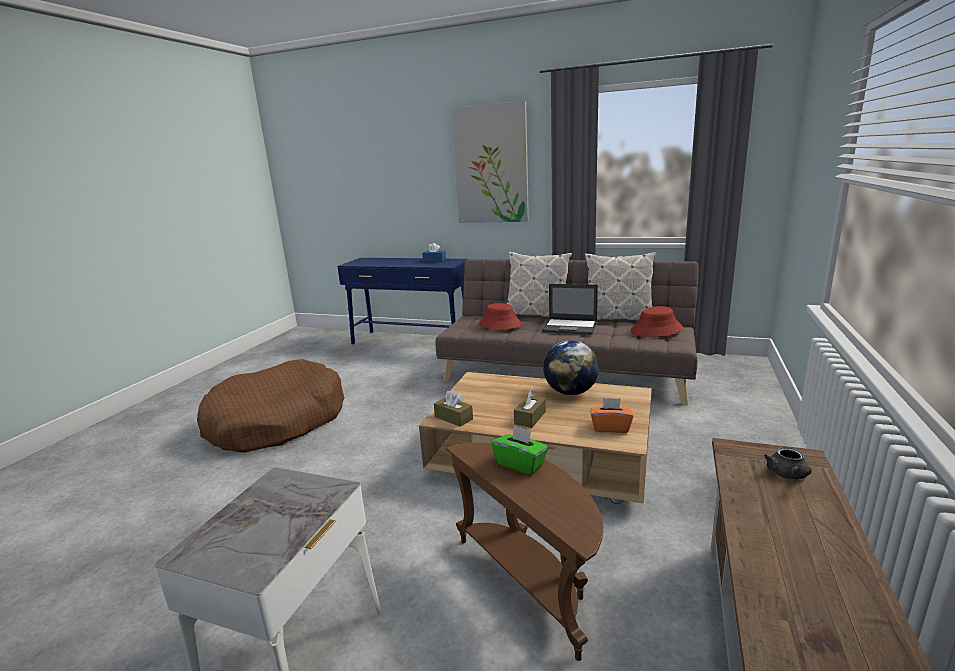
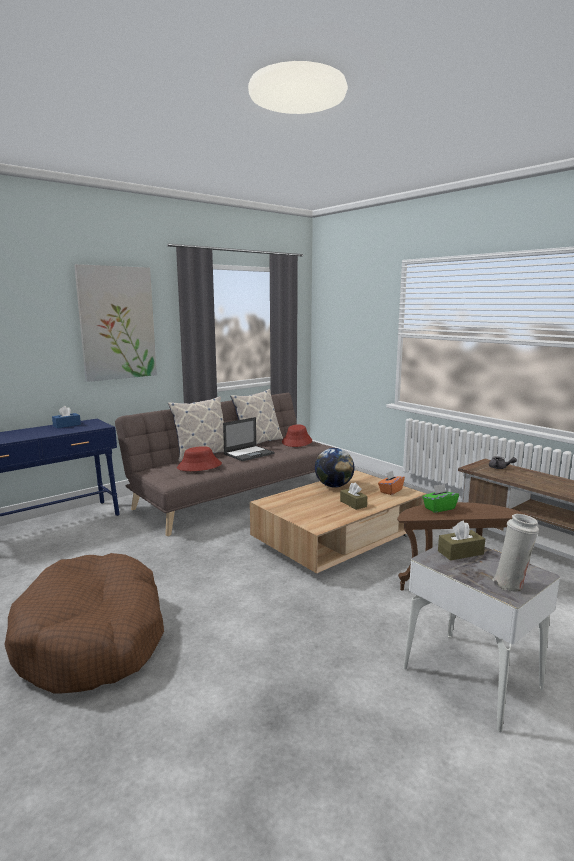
camera: 60 degrees left, 5 degrees down
(216, 550) = (511, 585): none -> white vase
(453, 418) = (322, 522): brown tissue box -> brown tissue box (460, 552)

